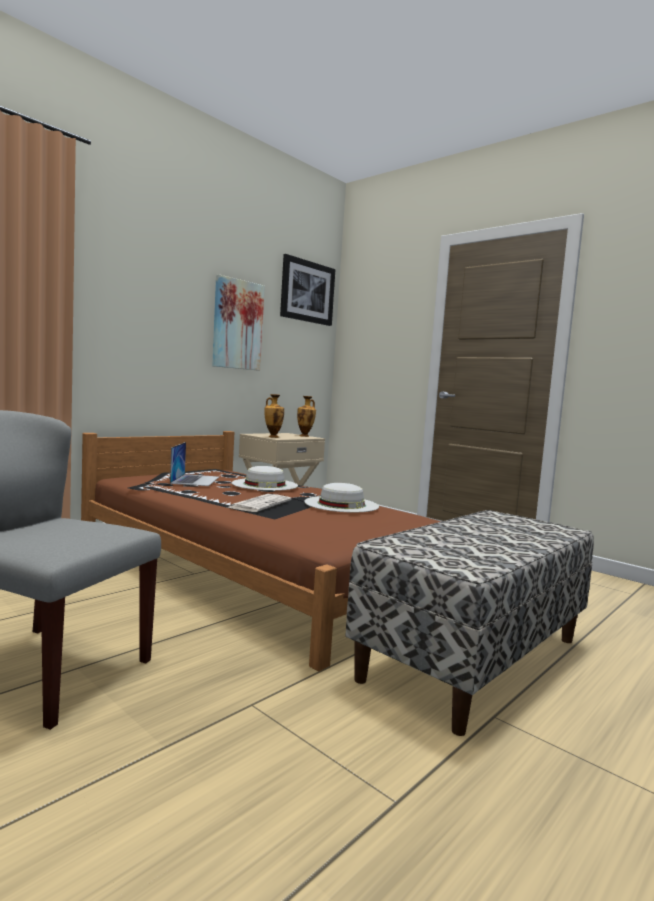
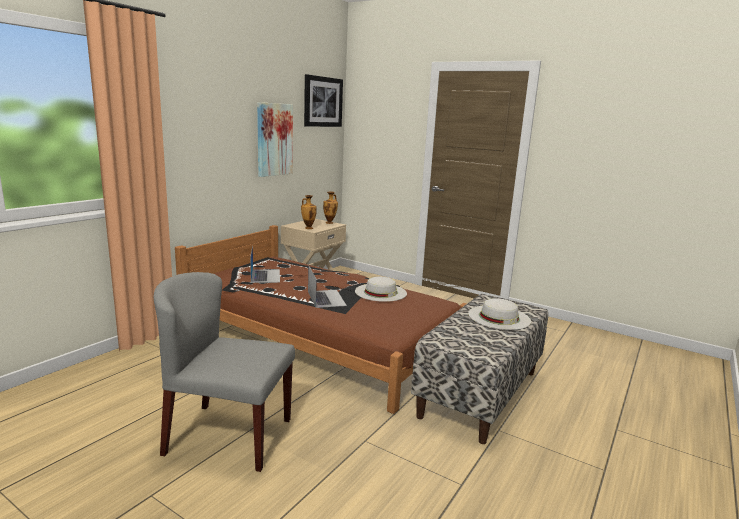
camera: 10 degrees left, 10 degrees up
(260, 504) = (326, 298): newspaper -> laptop
(265, 484) = (317, 275): white hat -> white hat (499, 317)

